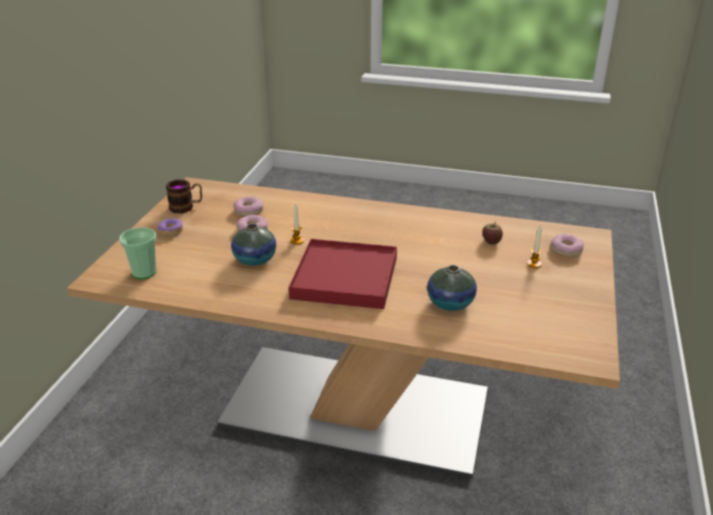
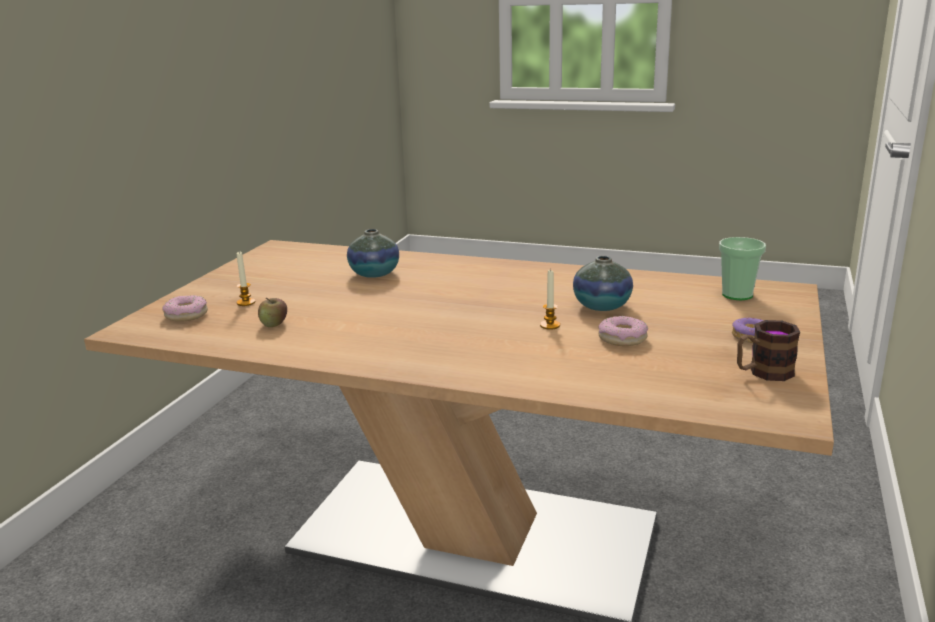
camera: 175 degrees left, 10 degrees down
(249, 211) = (644, 366): donut -> none
(345, 278) = (484, 291): red tray -> none

